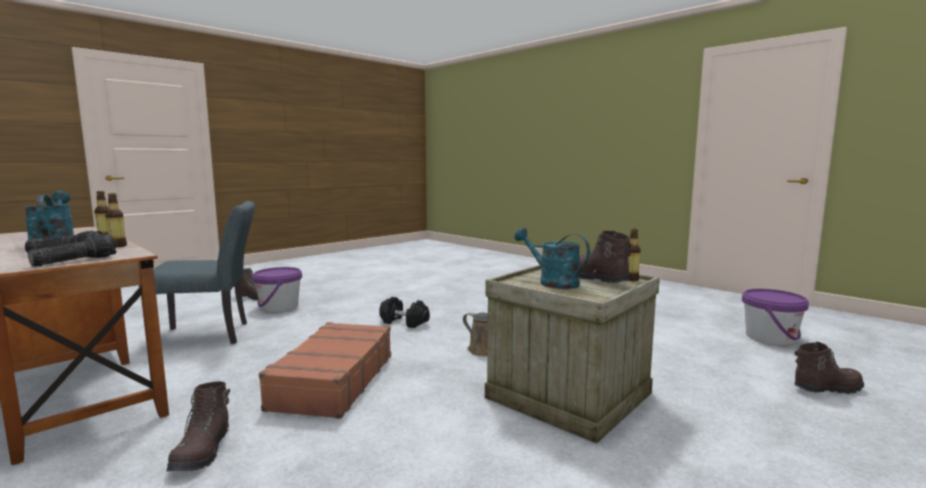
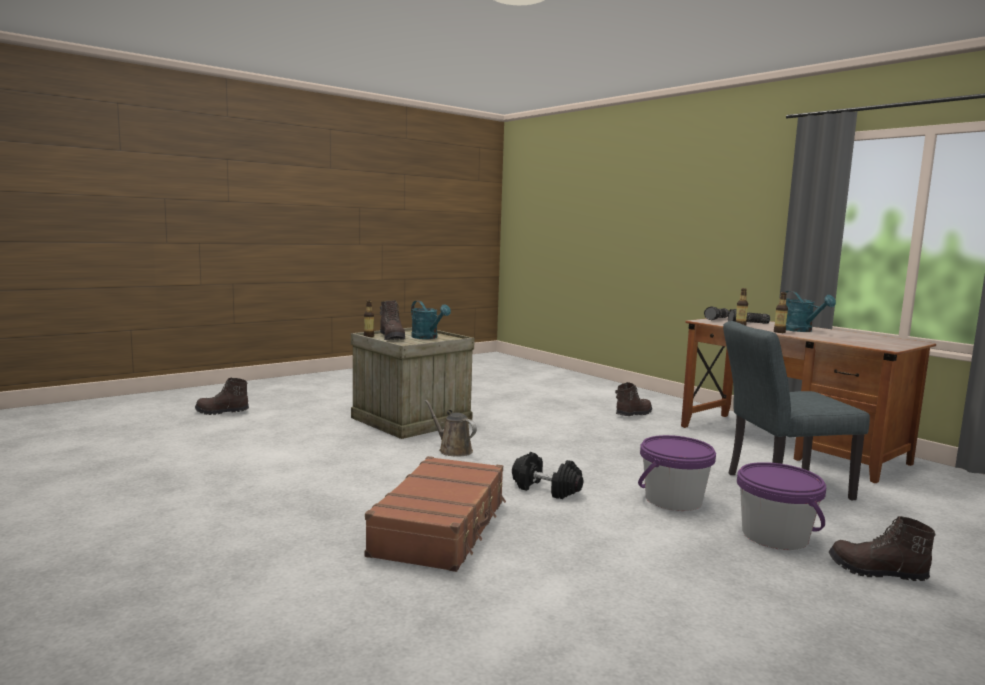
camera: 175 degrees left, 0 degrees up
(203, 452) = (632, 414): brown boot -> brown boot turned 45 degrees clockwise
(332, 381) = (589, 437): brown suitcase -> brown suitcase (441, 528)
(770, 337) = (135, 443): purple bucket -> purple bucket (673, 500)

